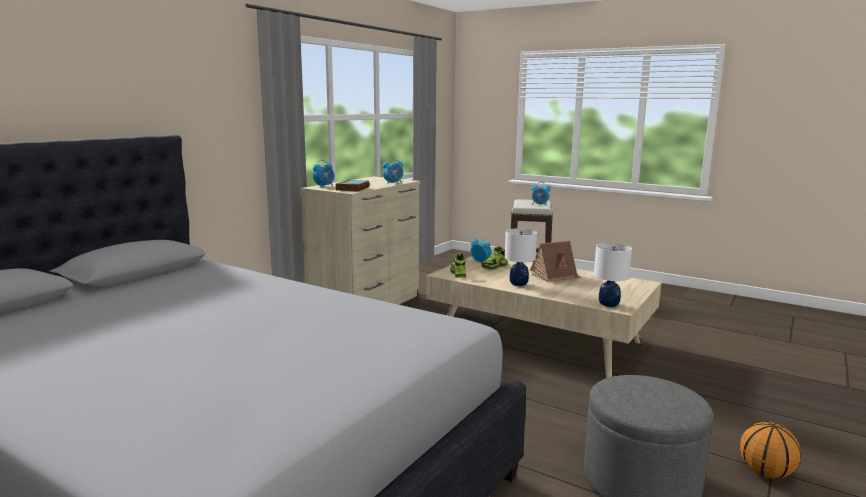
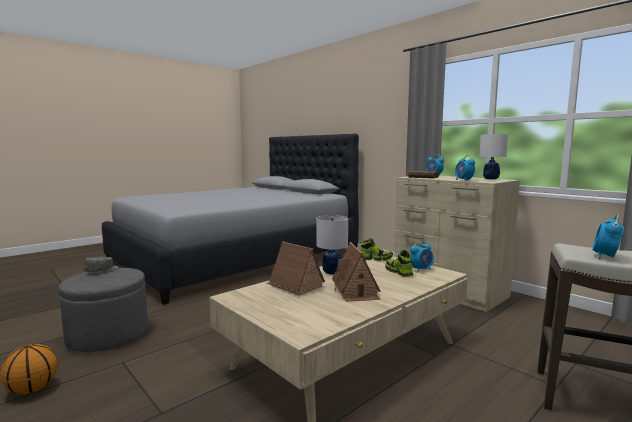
camera: 105 degrees right, 5 degrees down
(567, 292) = (294, 285): none -> toy house
(608, 305) = (243, 293): white table lamp -> white table lamp (490, 179)
(636, 405) = (102, 270): none -> grey cap

